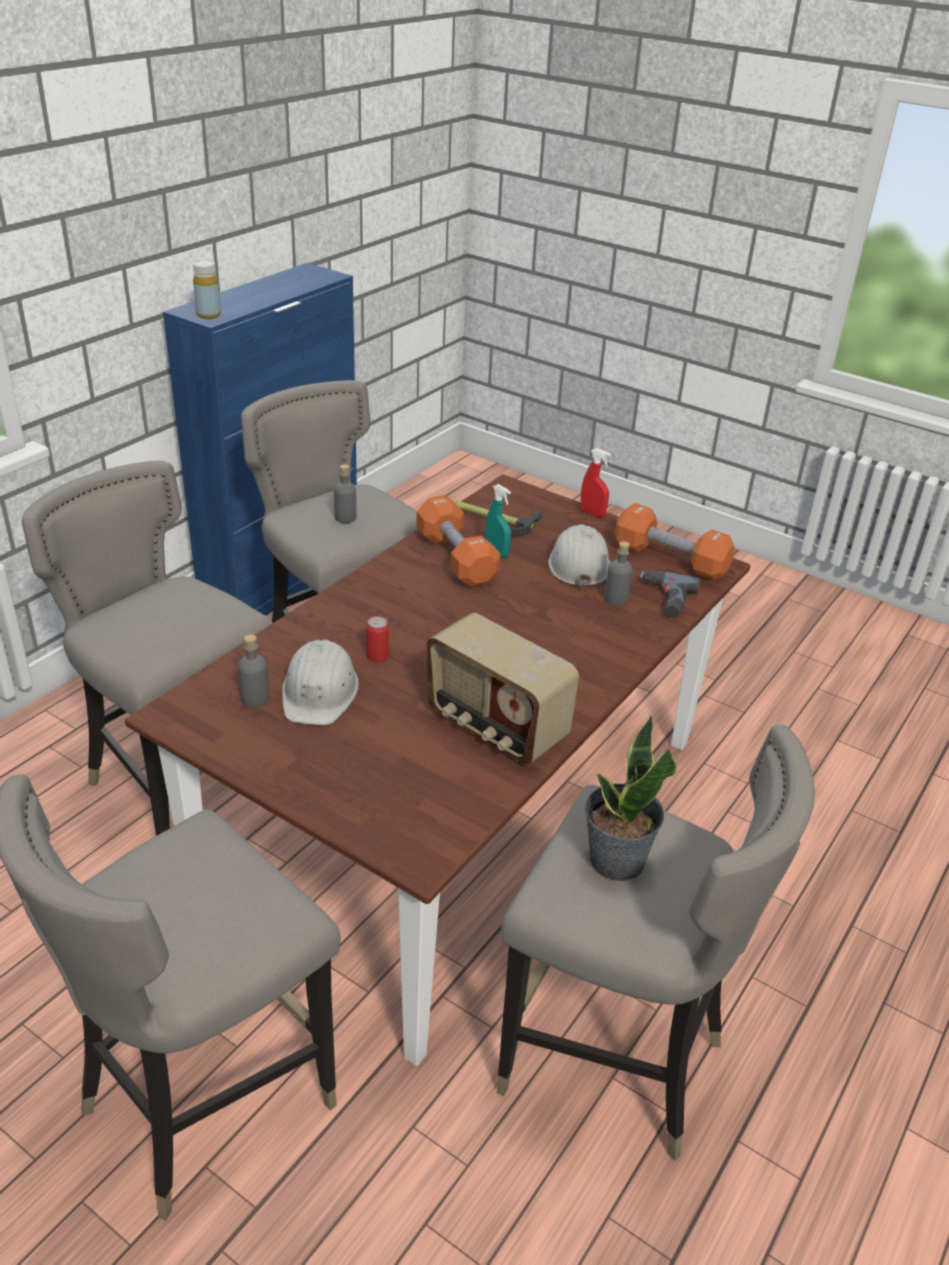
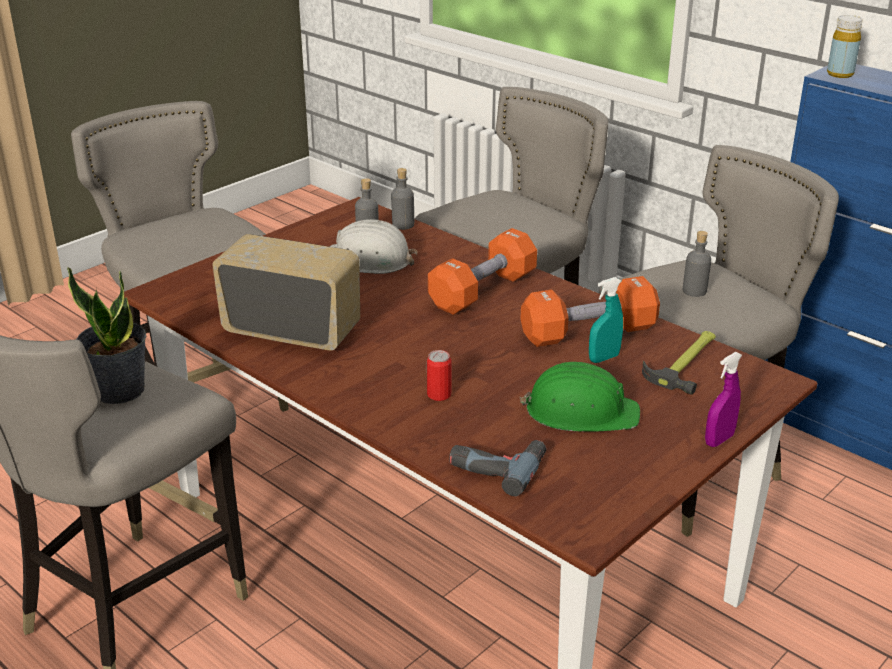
camera: 100 degrees right, 5 degrees down
(377, 656) = (413, 284): can -> can (439, 395)
(495, 727) = (292, 332): radio -> radio turned 60 degrees clockwise
(578, 564) = (580, 411): white hard hat -> green hard hat
(592, 513) = (719, 440): red spray bottle -> purple spray bottle
(616, 599) = (500, 428): grey bottle -> grey bottle (403, 225)
(670, 559) = (598, 489): orange dumbbell -> orange dumbbell (483, 291)

